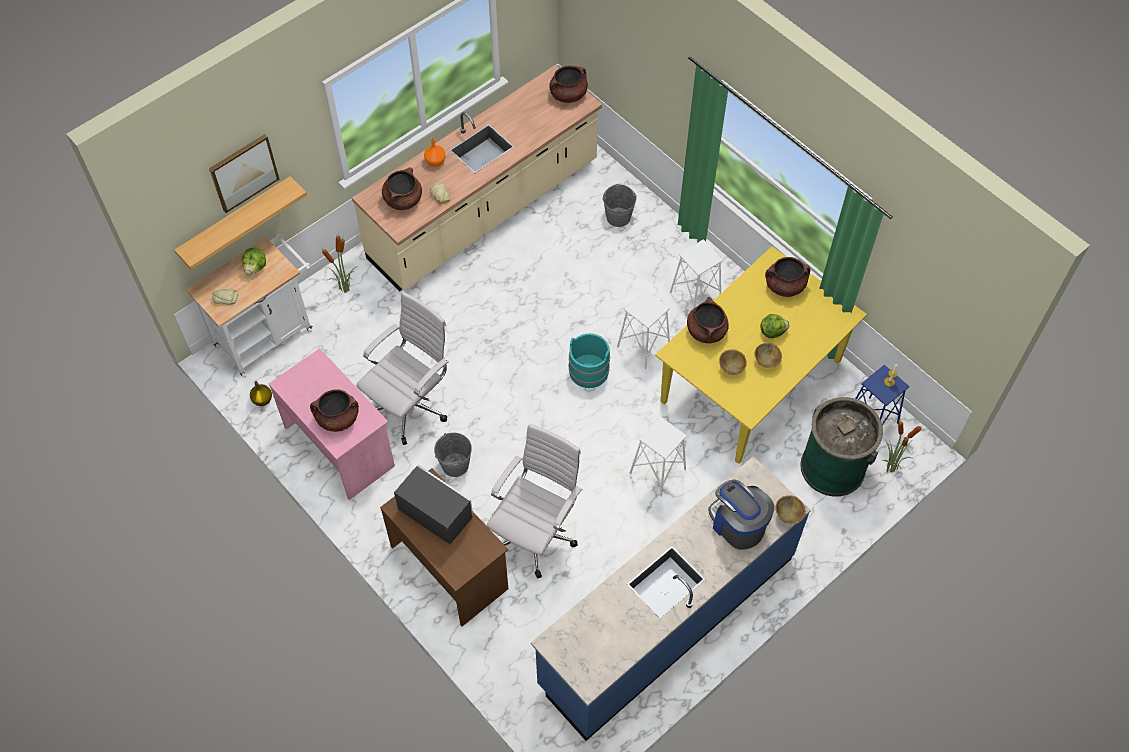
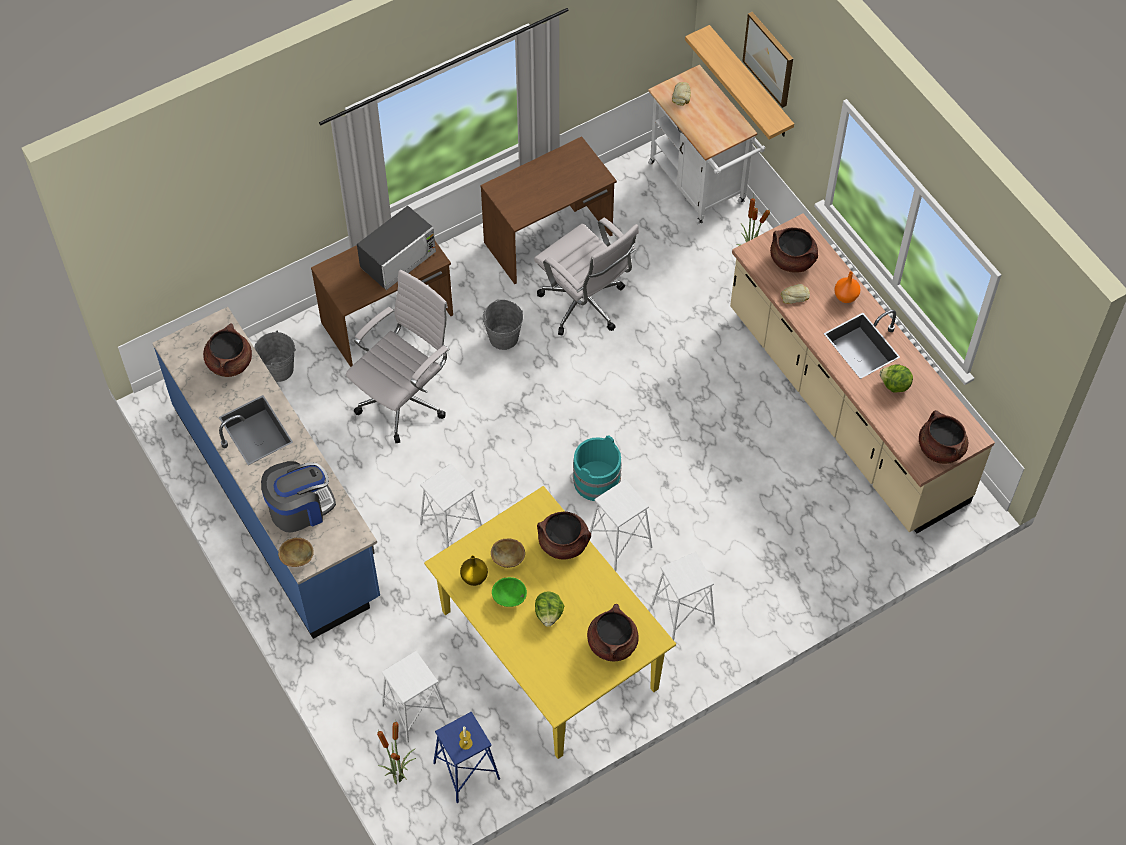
camera: 100 degrees right, 0 degrees up
(256, 267) = (717, 122): lettuce -> lettuce (894, 385)
(262, 400) = (618, 178): yellow vase -> yellow vase (475, 577)
(338, 418) = (526, 189): brown cooking pot -> brown cooking pot (229, 362)
(340, 445) = (549, 239): pink desk -> brown desk
(536, 534) = (405, 399): white office chair -> white office chair turned 90 degrees counterclockwise
(618, 217) = (818, 550): grey bucket -> grey bucket (278, 369)
(766, 361) = (509, 598): brown bowl -> green bowl
(832, 467) = (414, 711): green trash can -> white stool

